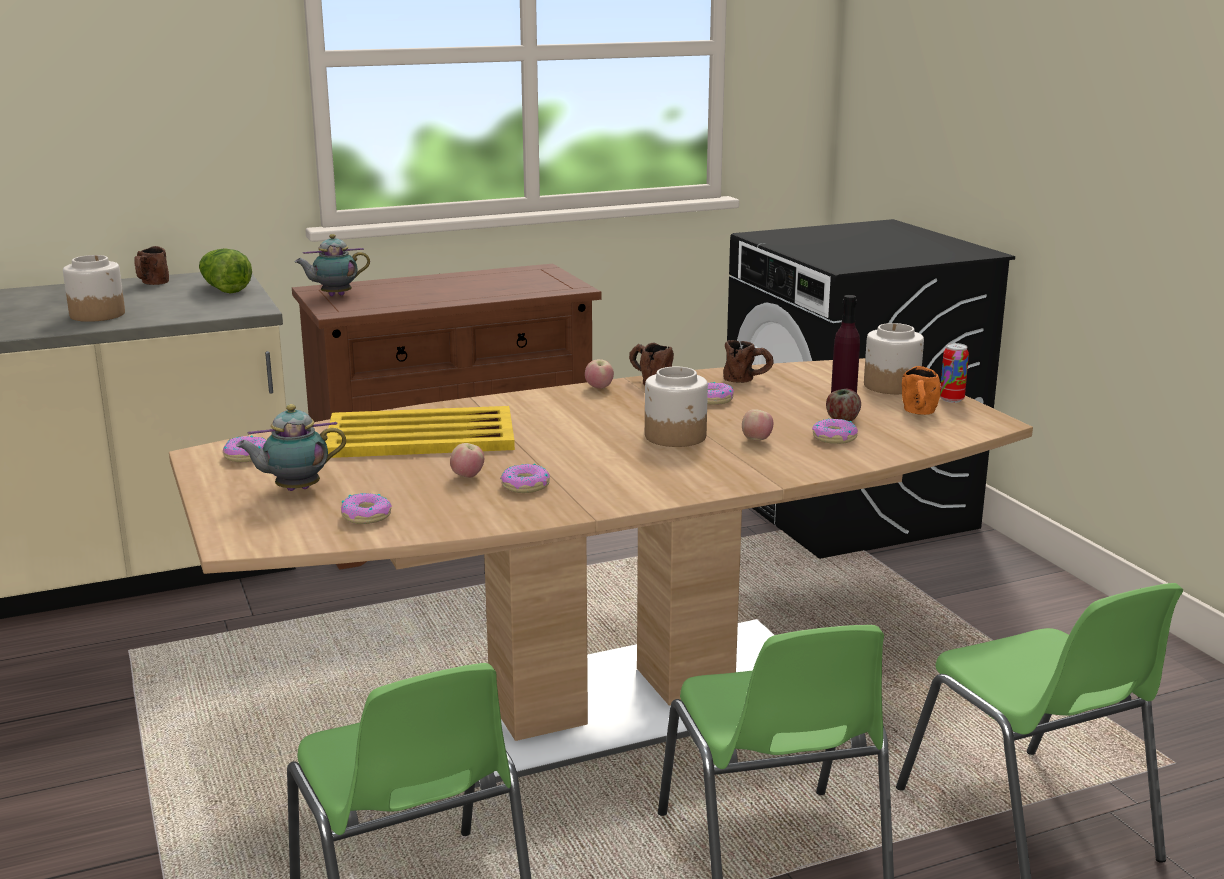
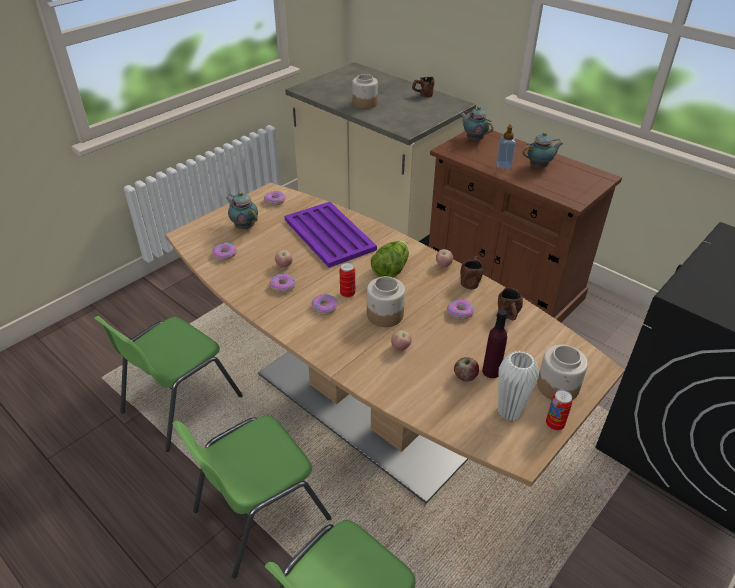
camera: 65 degrees right, 20 degrees up
(224, 289) = (433, 112): lettuce -> lettuce (390, 268)
(423, 435) = (329, 235): yellow tray -> purple tray
(434, 296) = (503, 165): none -> soap dispenser
(469, 284) = (539, 167): none -> teapot
(599, 449) = (347, 294): none -> can
(834, 438) = (428, 380): donut -> donut (324, 307)
(919, 413) = (509, 412): orange mug -> white vase

